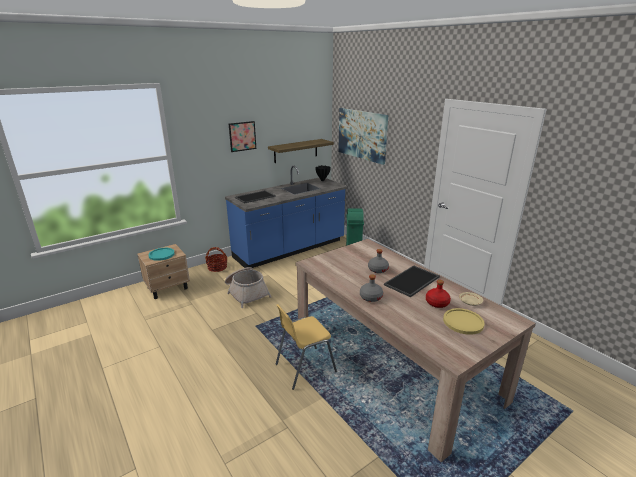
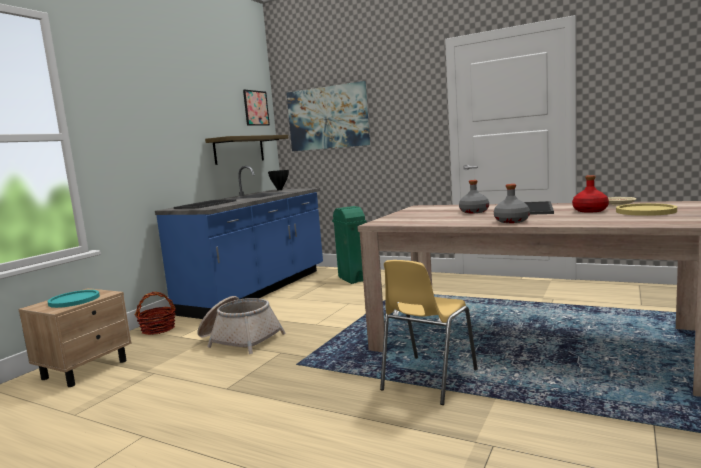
camera: 25 degrees left, 15 degrees down
(242, 136) = (171, 119): picture -> picture (256, 108)

